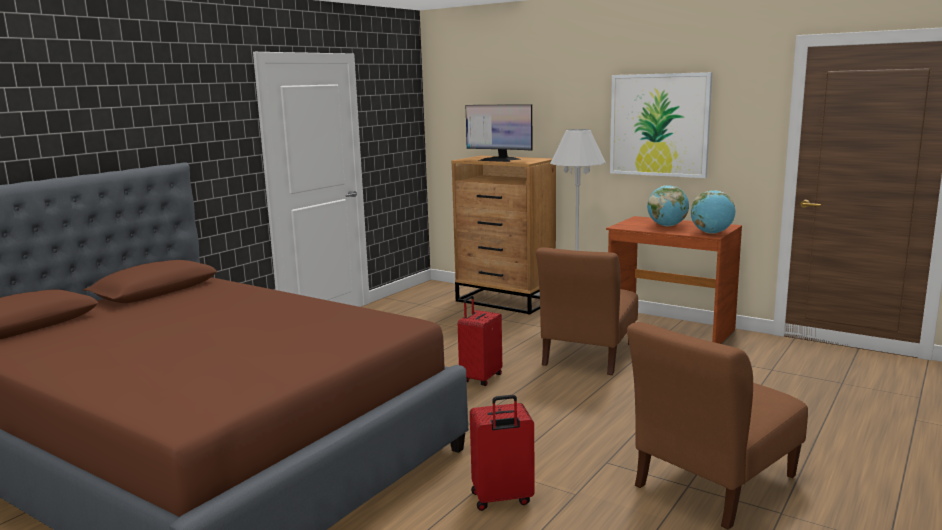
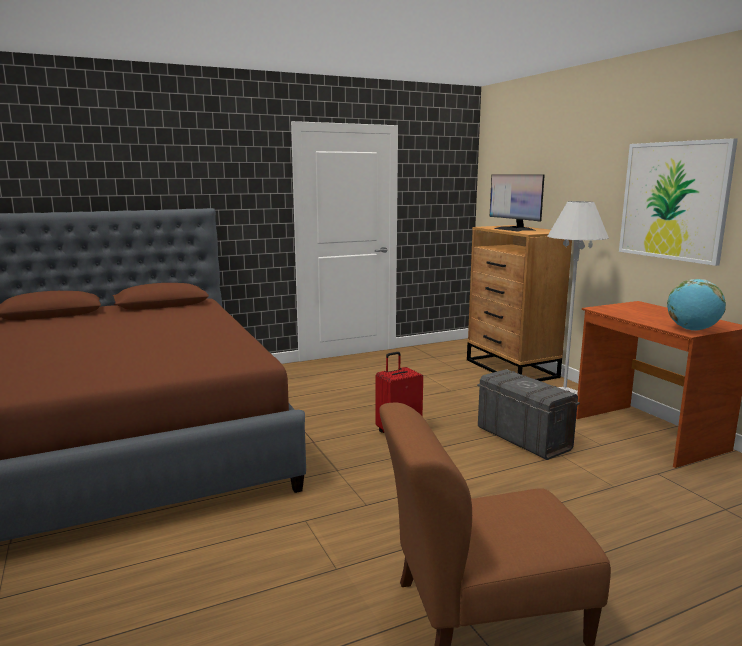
camera: 30 degrees right, 0 degrees up
(502, 499) = (271, 547): red suitcase -> none
(587, 356) = (523, 438): brown chair -> grey storage box
(667, 226) = (653, 315): globe -> none

